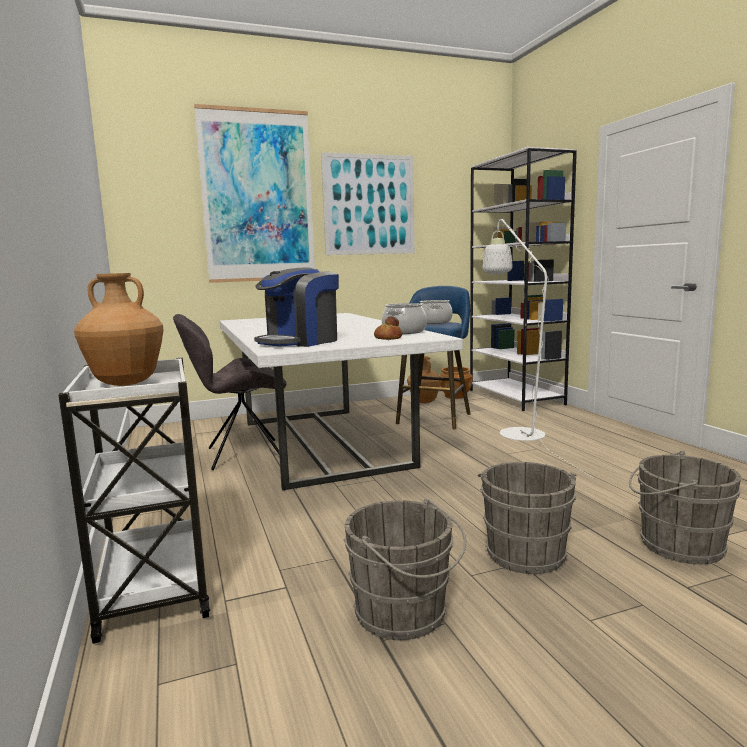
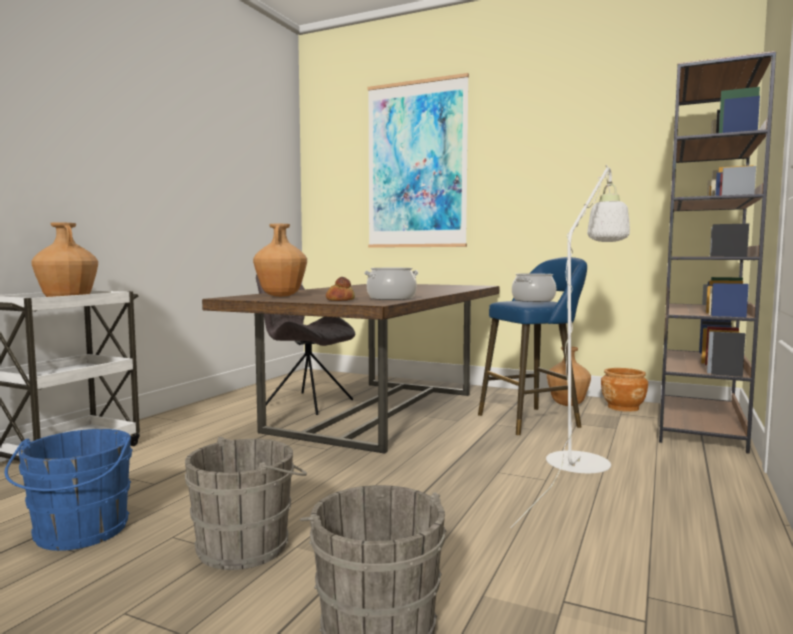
camera: 45 degrees right, 5 degrees down
(300, 342) = (281, 296): coffee machine -> brown vase
(322, 442) = (377, 411): white dining table -> brown dining table
(369, 205) = (534, 164): picture -> none
(405, 614) = (79, 533): grey bucket -> blue bucket
(516, 397) = (700, 427): white bookcase -> brown bookcase

